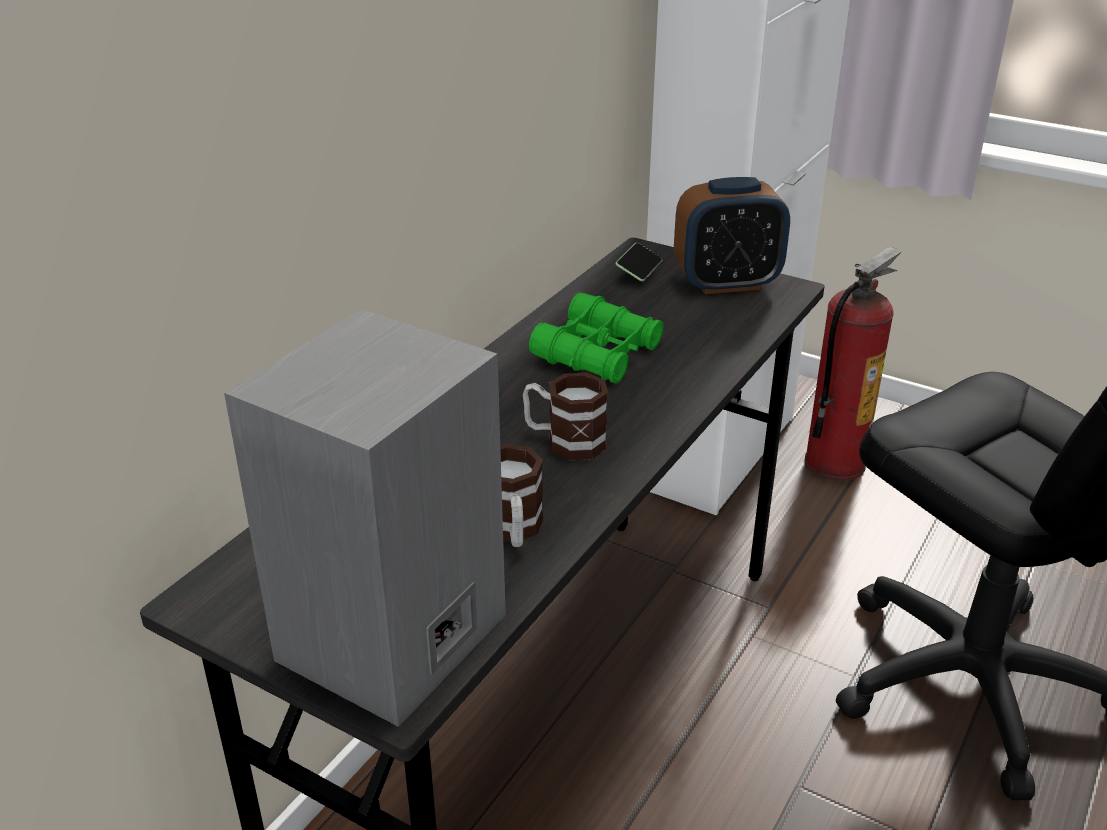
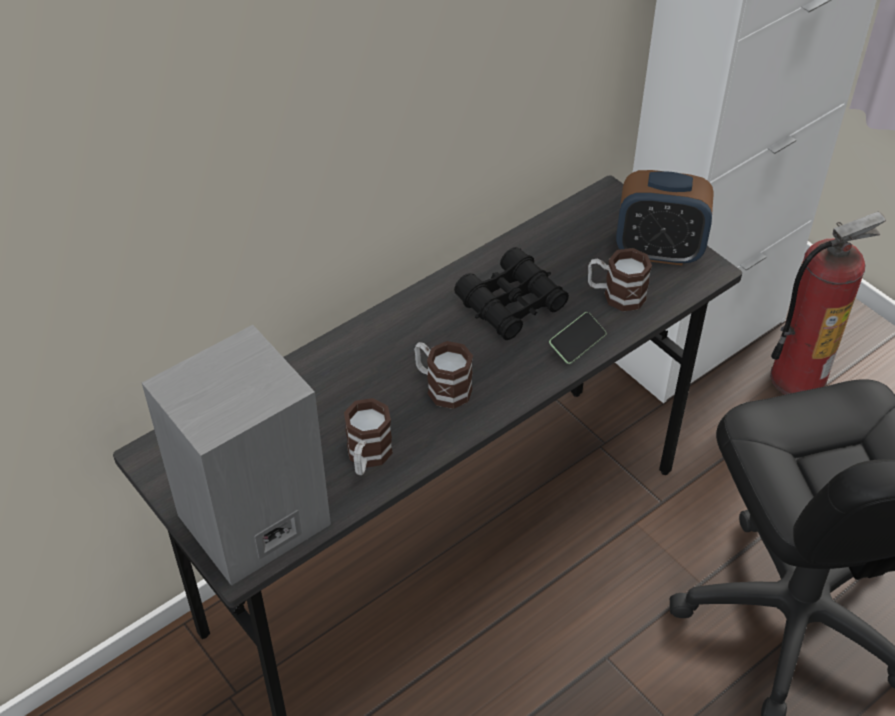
camera: 20 degrees right, 15 degrees up
(598, 353) = (511, 303): green binoculars -> black binoculars
(639, 271) = (593, 218): phone -> phone (577, 344)
(708, 324) = (615, 295): none -> mug

